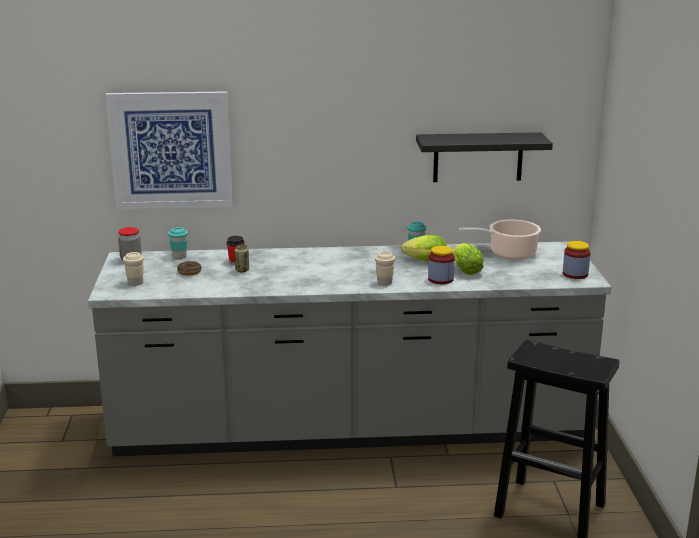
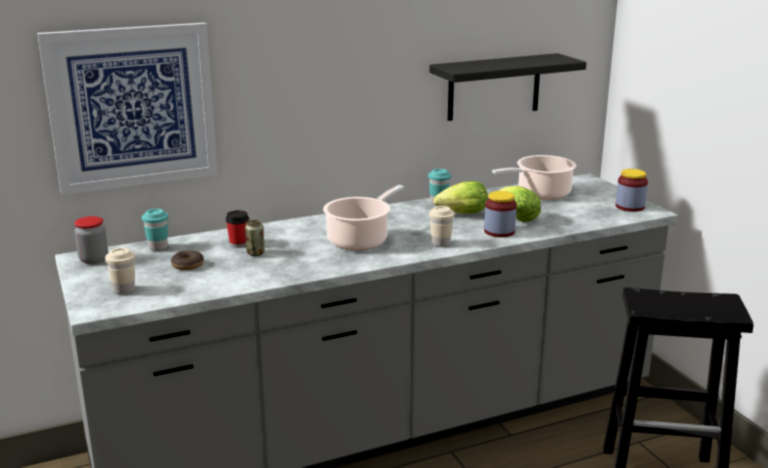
camera: 20 degrees left, 0 degrees up
(326, 271) = (360, 240): none -> cooking pot

